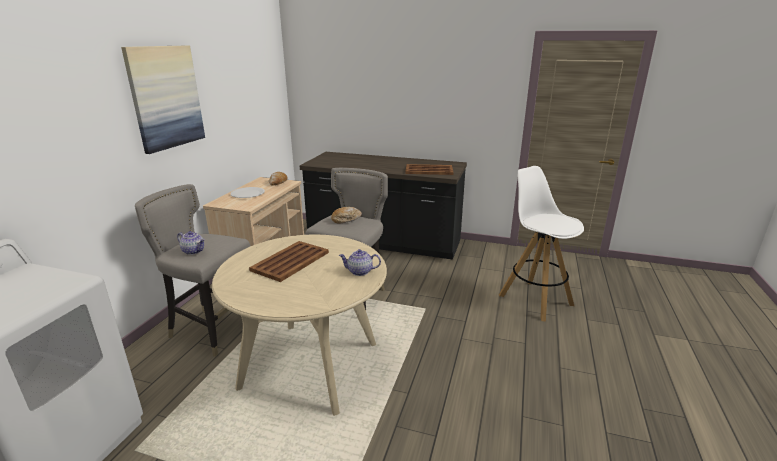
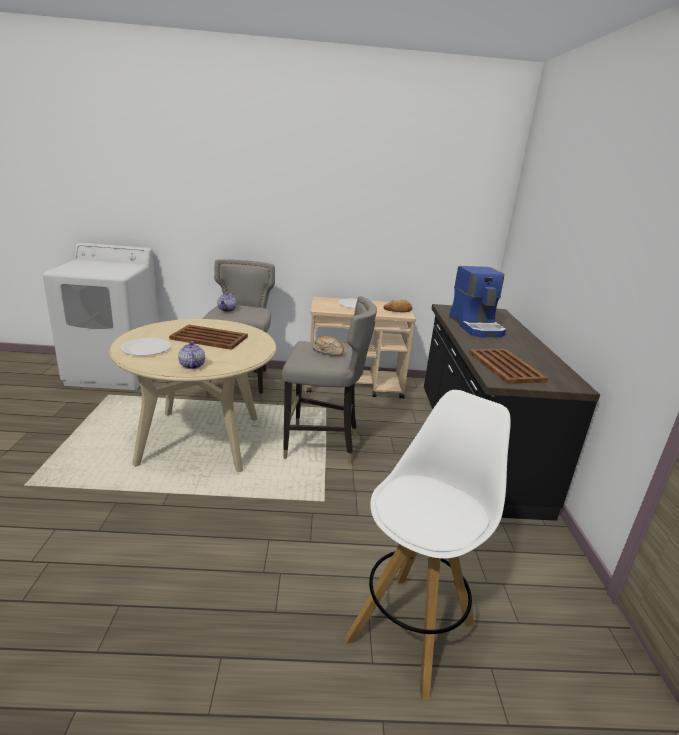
camera: 70 degrees right, 0 degrees up
(165, 97) = (305, 192): picture -> none
(301, 295) = (146, 348): none -> white plate
(358, 163) = (477, 326): none -> coffee machine

